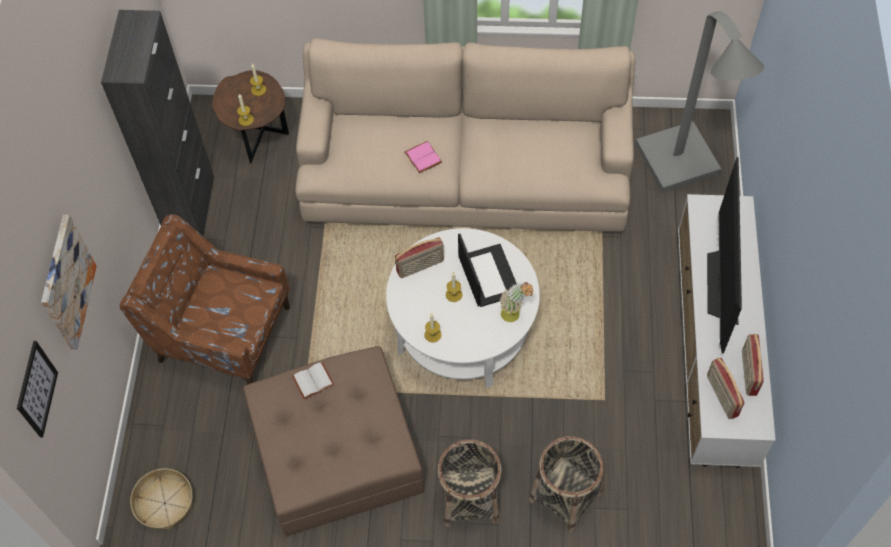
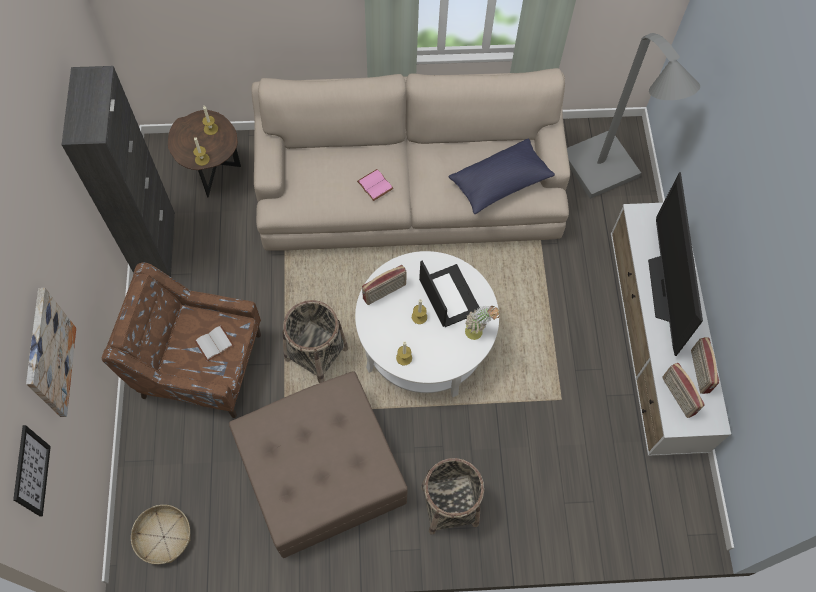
camera: 10 degrees left, 5 degrees up
(313, 382) = (296, 413): white book -> white book (214, 344)
(557, 164) = (500, 183): none -> blue pillow
(565, 496) = (536, 494): basket -> basket (316, 354)

